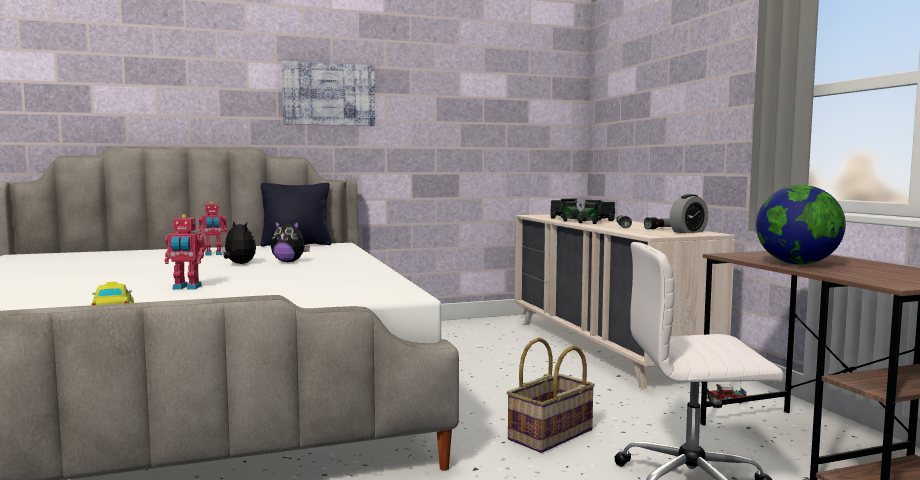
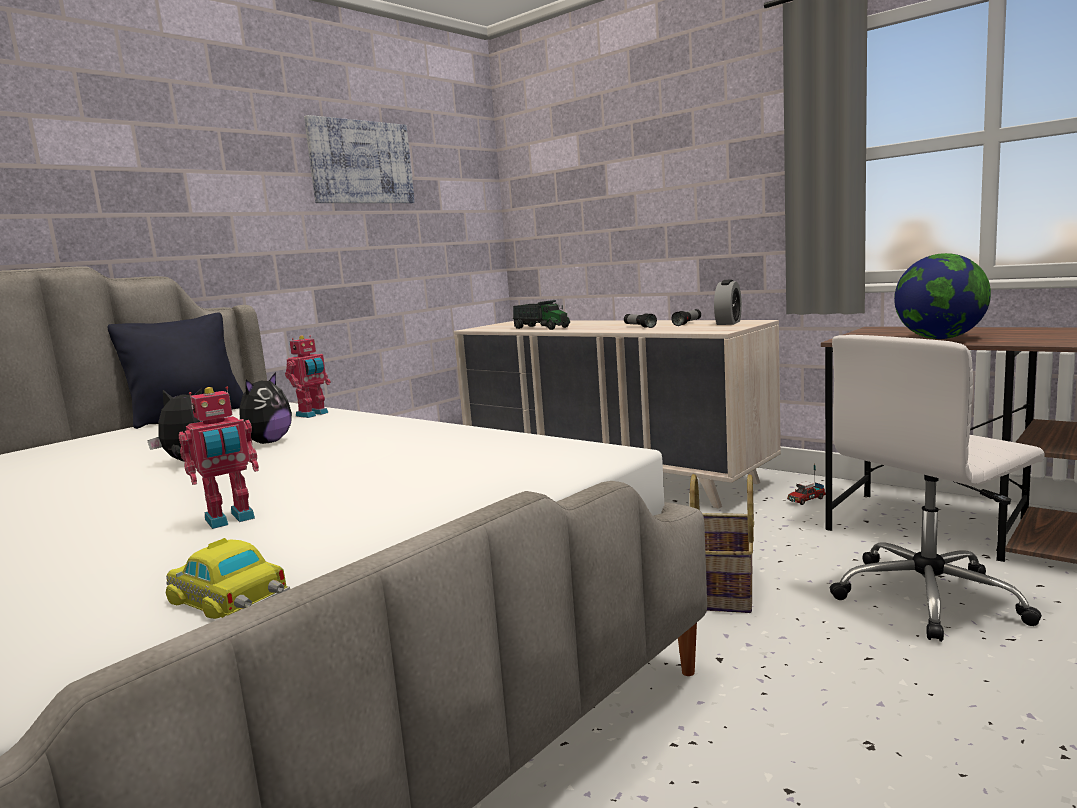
camera: 30 degrees left, 5 degrees up
(213, 254) = (87, 456): toy robot -> toy robot (313, 414)
(289, 262) = (267, 442): plush toy -> plush toy turned 45 degrees counterclockwise
(329, 94) = (181, 174): picture -> picture (361, 162)
(596, 222) = (587, 326): toy truck -> none

